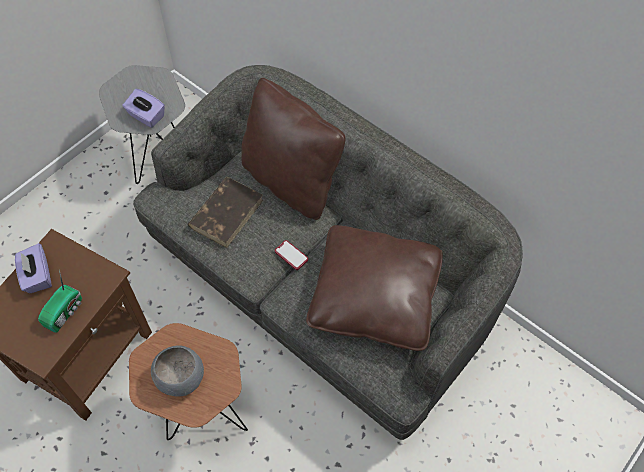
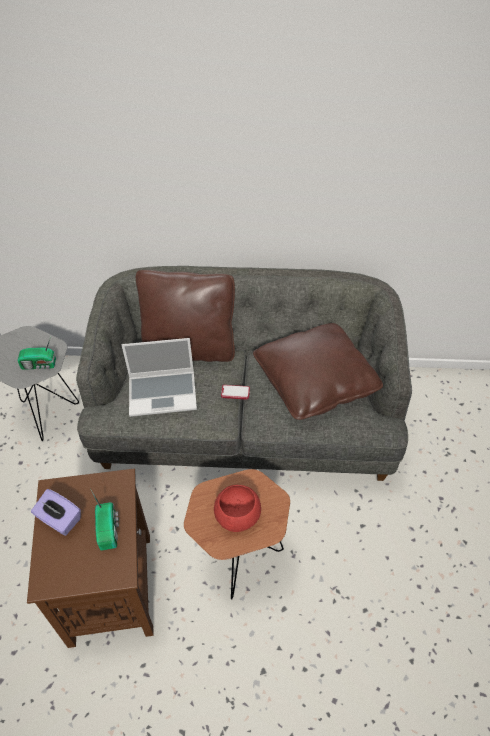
camera: 35 degrees left, 10 degrees down
(146, 116) = (40, 365): purple tissue box -> radio
(181, 378) = (238, 516): grey bowl -> red bowl
(226, 213) = (163, 393): brown book -> laptop

